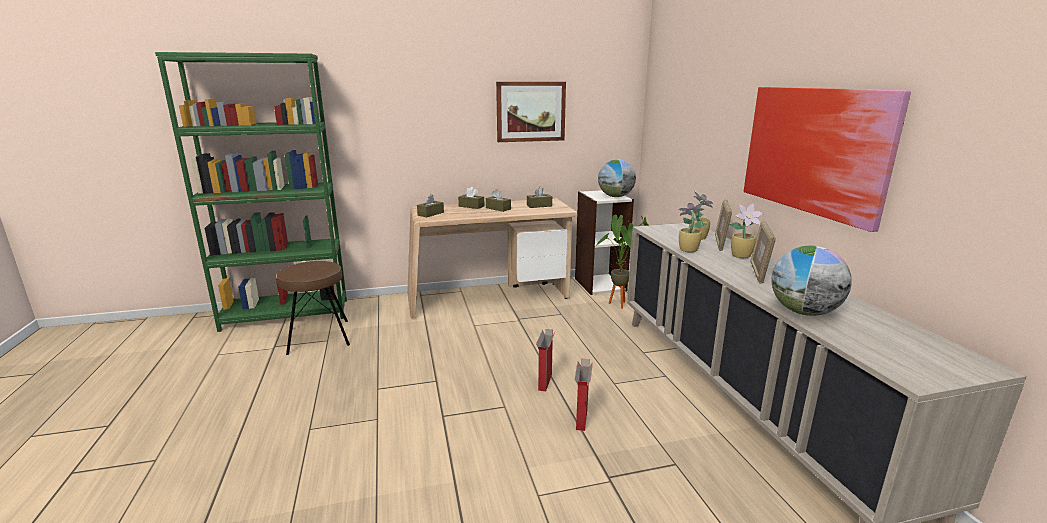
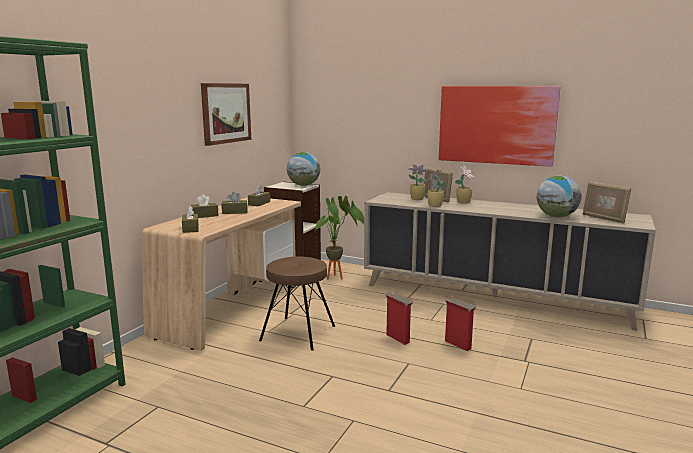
camera: 50 degrees left, 5 degrees down
(318, 337) = (139, 410): brown stool -> brown stool (298, 333)
(758, 273) = (495, 207): picture frame -> picture frame (603, 218)

